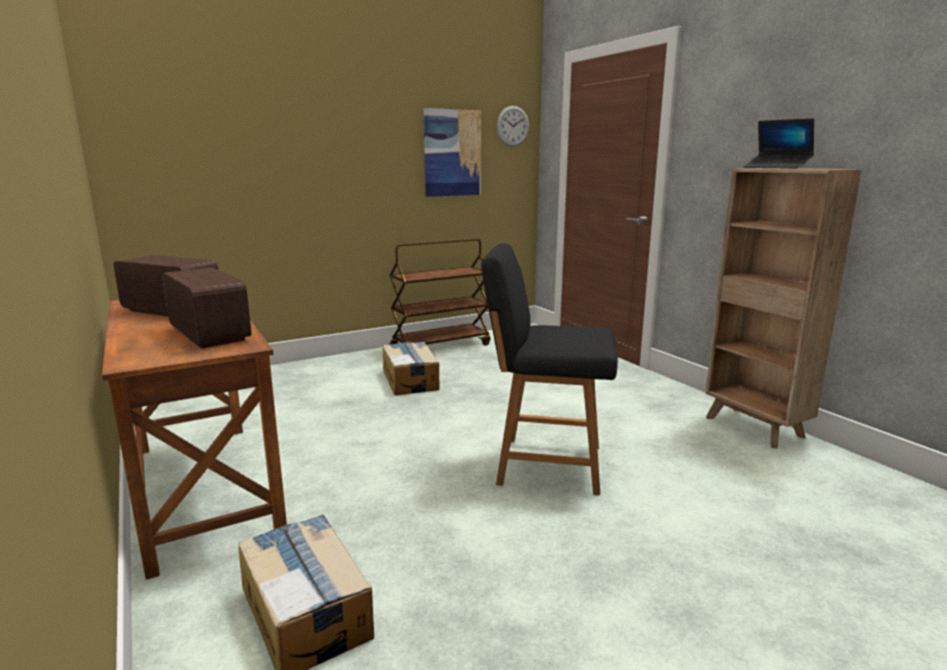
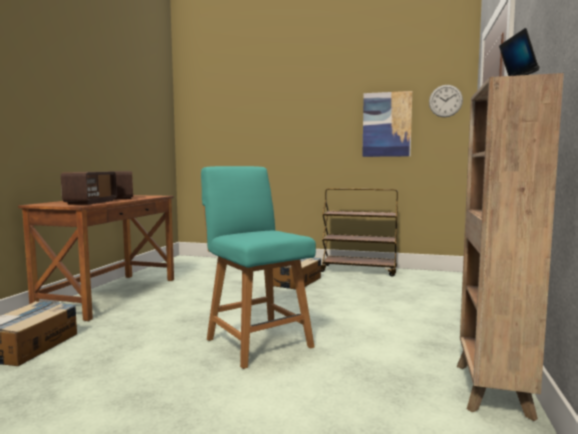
camera: 45 degrees right, 10 degrees down
(545, 464) = (257, 341): black chair -> turquoise chair

